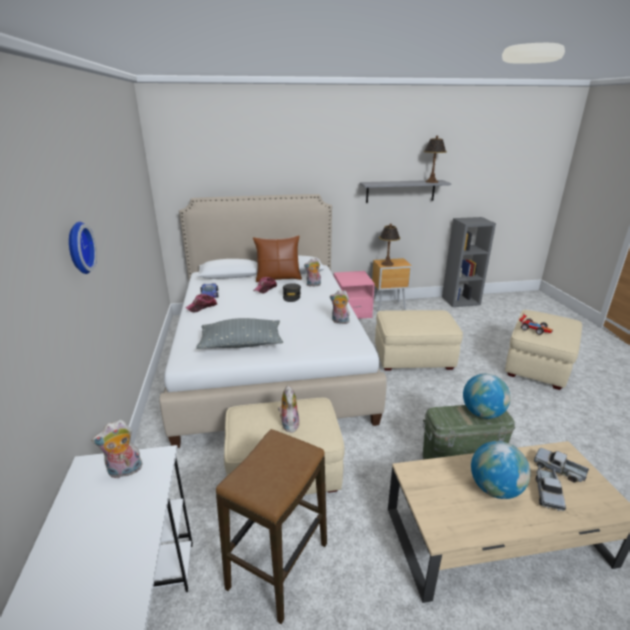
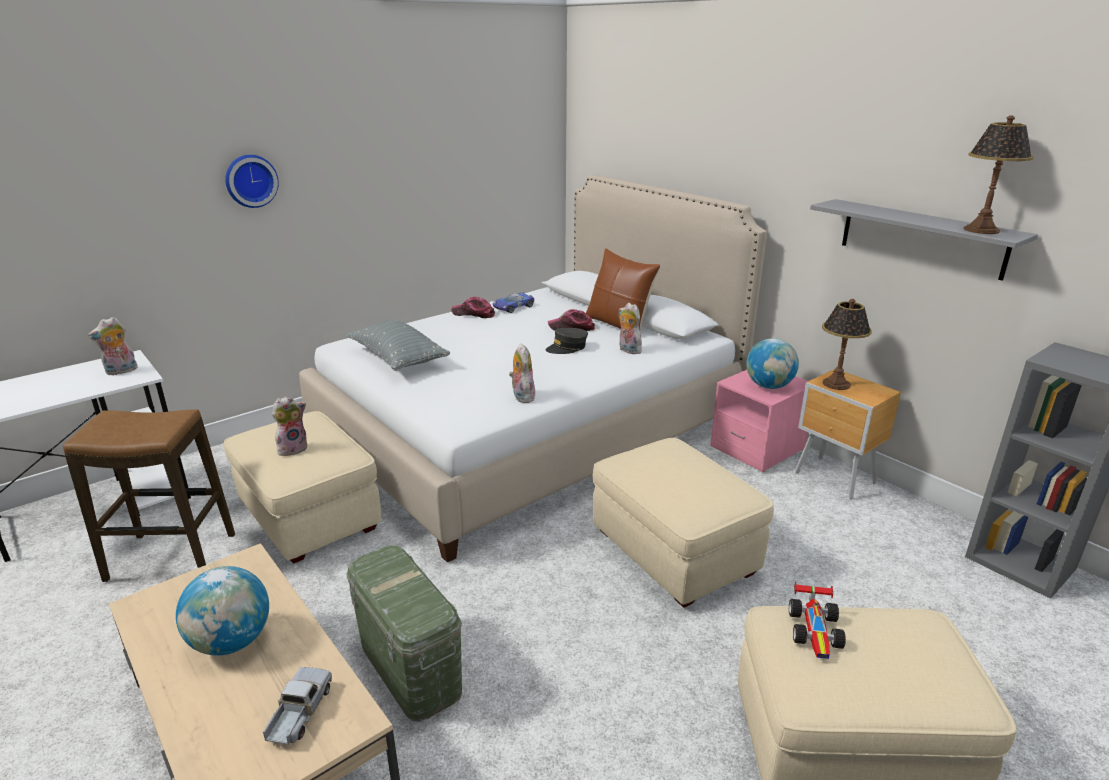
camera: 60 degrees right, 0 degrees up
(124, 471) = (121, 371): plush toy -> plush toy turned 75 degrees counterclockwise
(482, 413) = (410, 599): globe -> globe (769, 386)
(547, 492) = (237, 701): toy truck -> none

